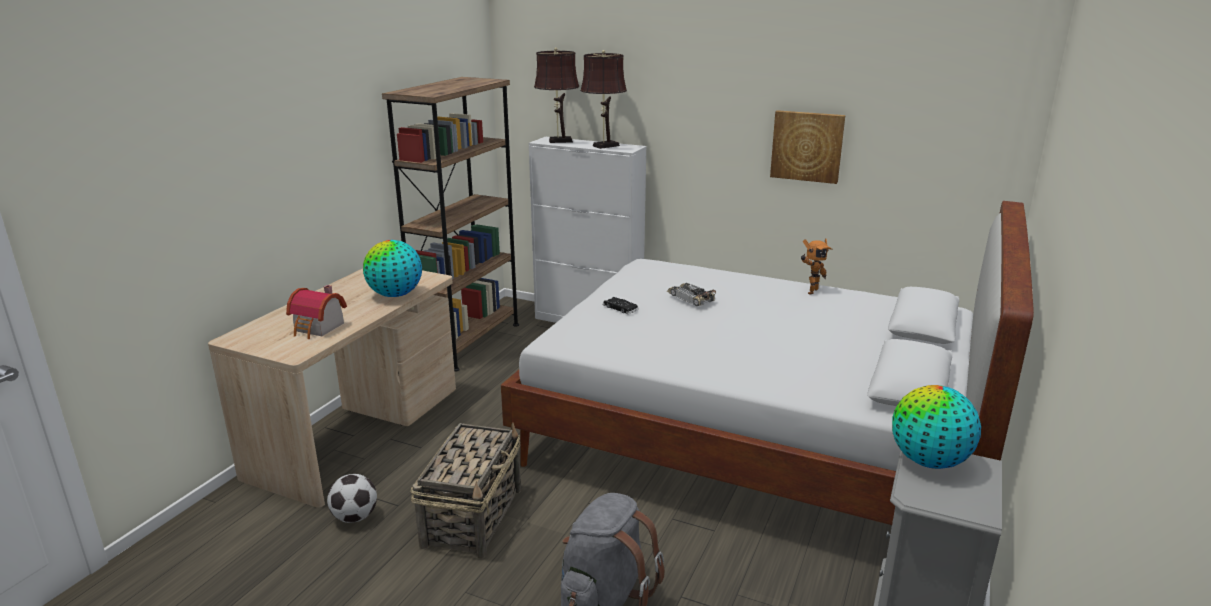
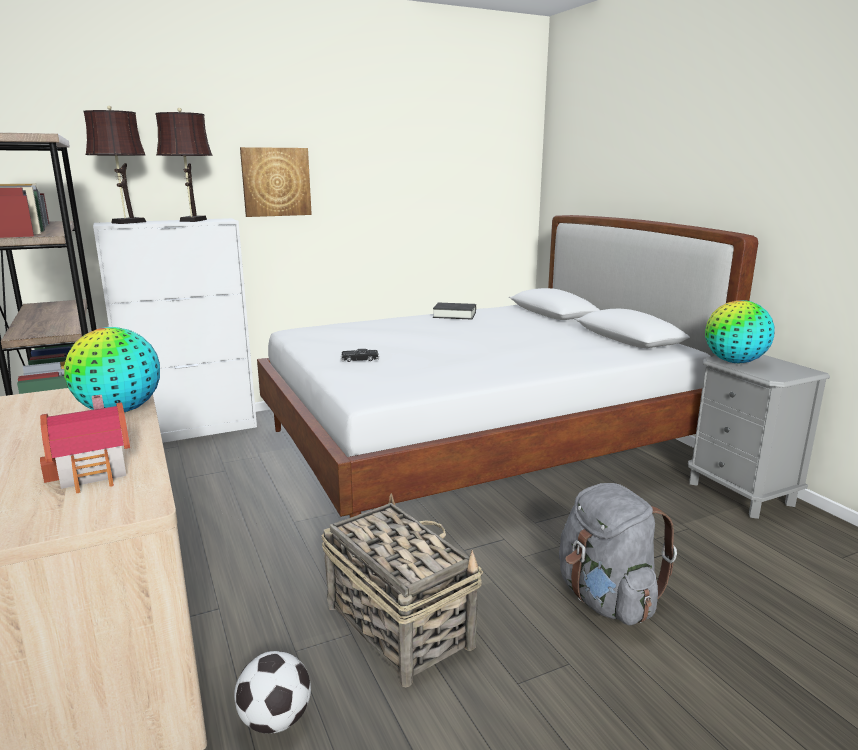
camera: 50 degrees left, 5 degrees down
(690, 297) = (396, 337): toy car -> none
(807, 146) = (386, 200): picture -> picture (276, 182)
(810, 291) = (454, 315): toy robot -> black book

